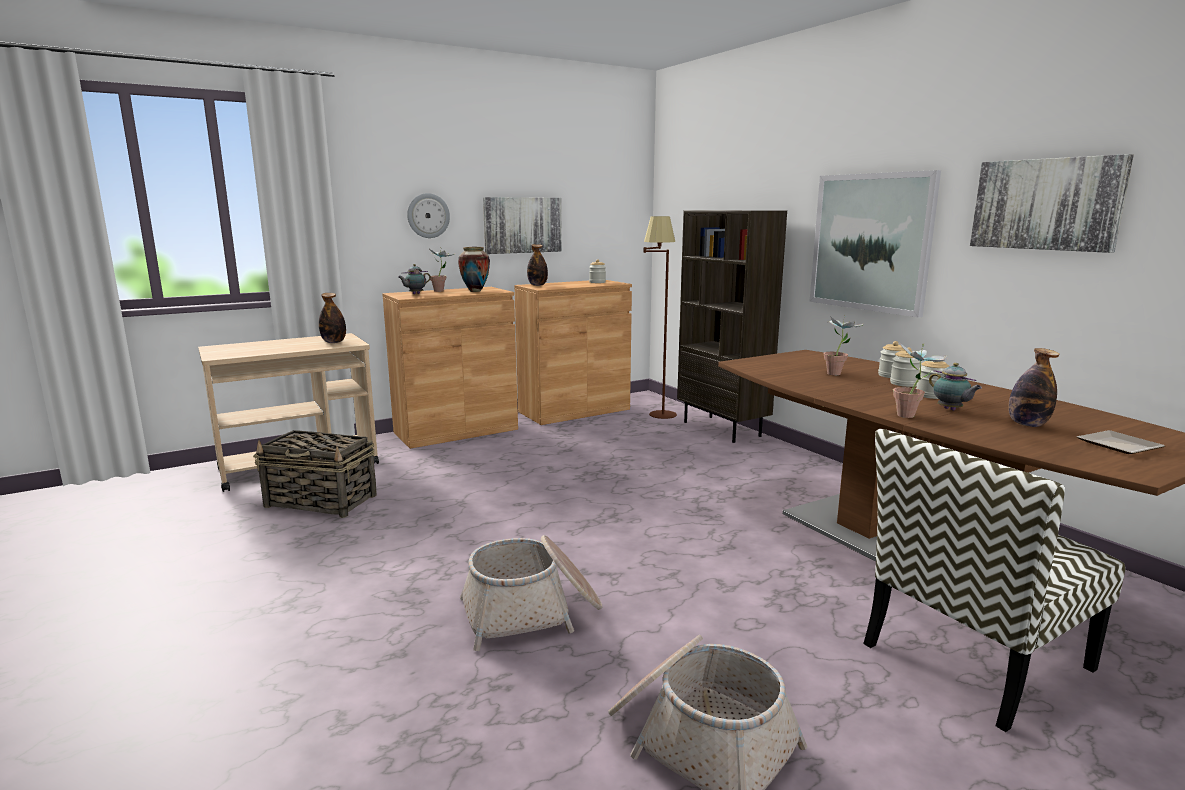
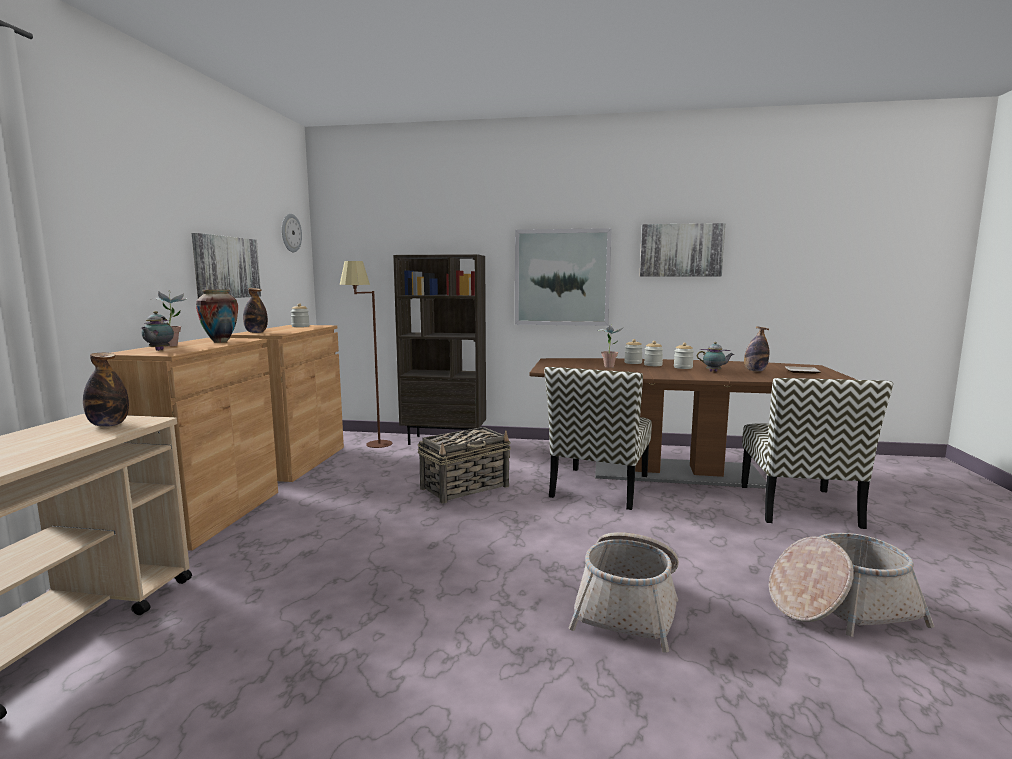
camera: 50 degrees left, 5 degrees down
(322, 501) = (212, 646): basket -> basket (466, 487)
(428, 215) = (140, 251): wall clock -> wall clock (290, 233)
(760, 524) = (599, 488): none -> chair
(912, 416) = (717, 377): potted plant -> none

